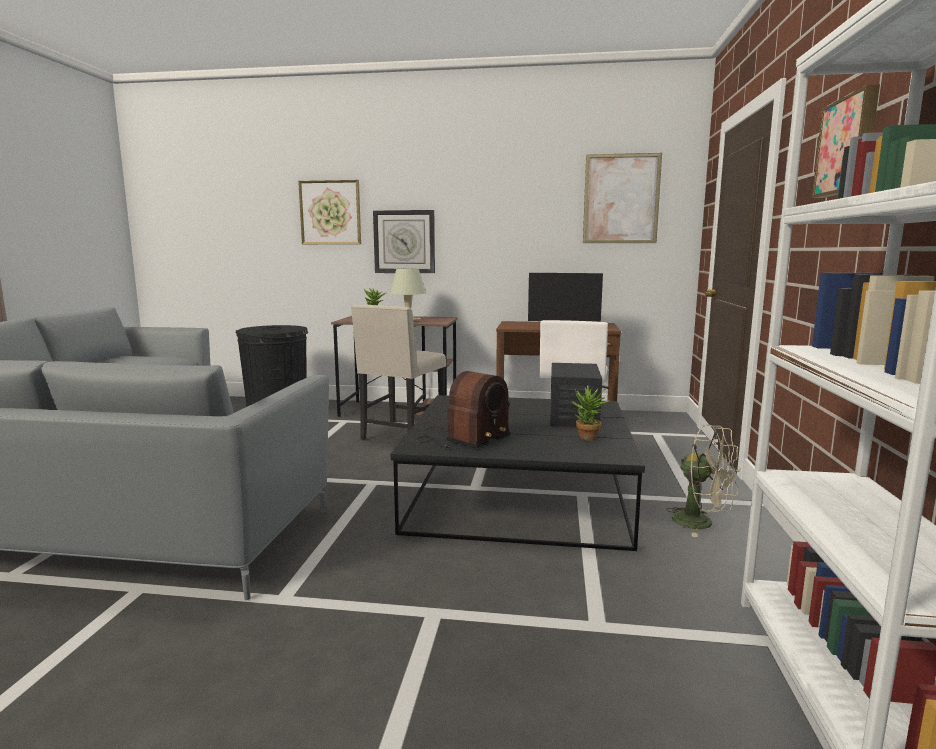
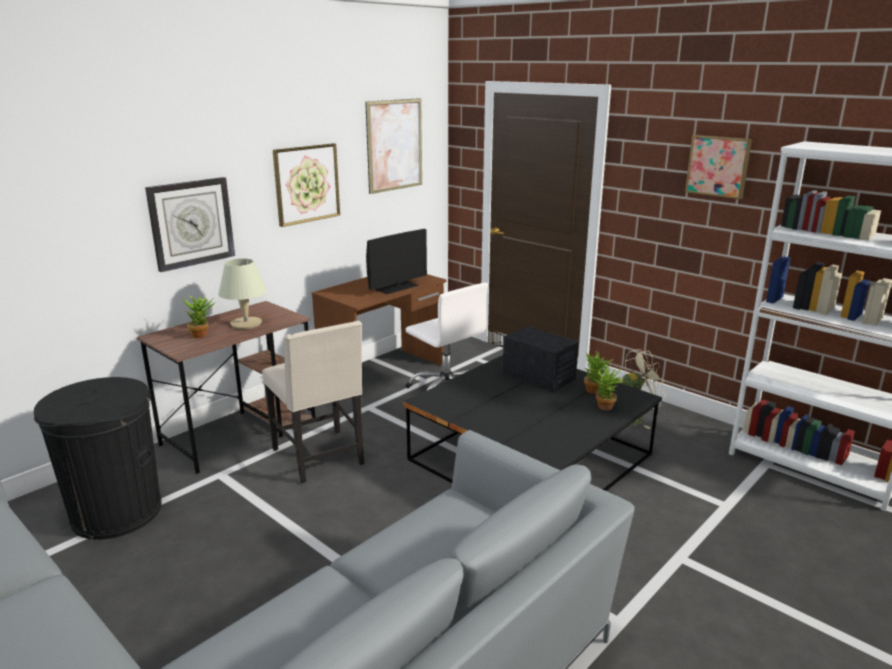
camera: 55 degrees left, 10 degrees up
(330, 212) = (78, 198): picture -> picture (306, 184)
(461, 439) = (550, 433): radio -> none
(556, 448) = (605, 408): none -> potted plant

